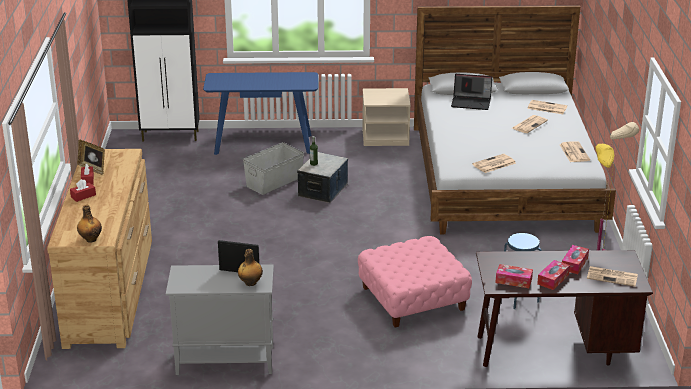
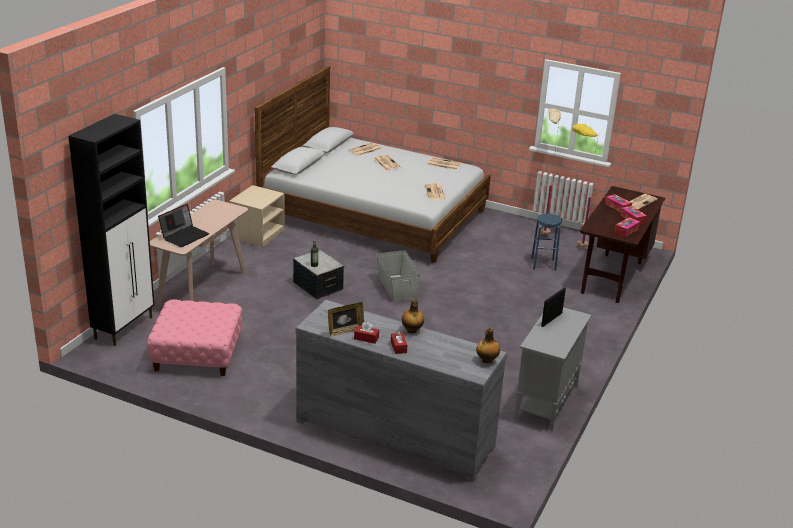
camera: 65 degrees left, 0 degrees up
(110, 291) = (394, 433): brown dresser -> grey dresser
(250, 283) = (572, 319): bottle -> bottle (412, 330)
(263, 144) = (202, 288): blue console table -> beige console table
(274, 182) = (279, 302): grey storage box -> grey storage box (397, 288)
(413, 299) = (515, 301): pink ottoman -> pink ottoman (197, 354)
(471, 102) = (326, 168): laptop -> laptop (184, 236)

